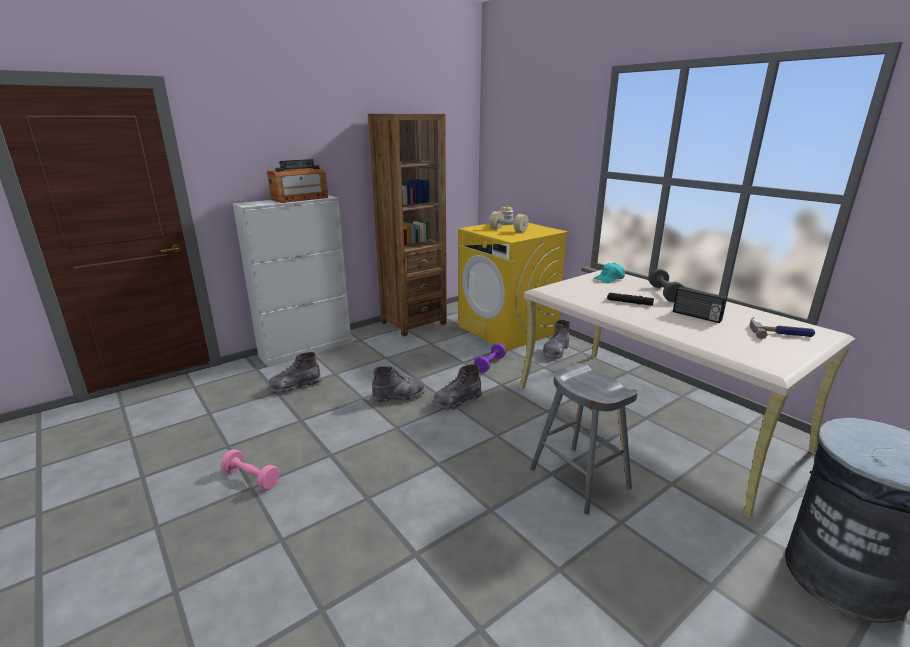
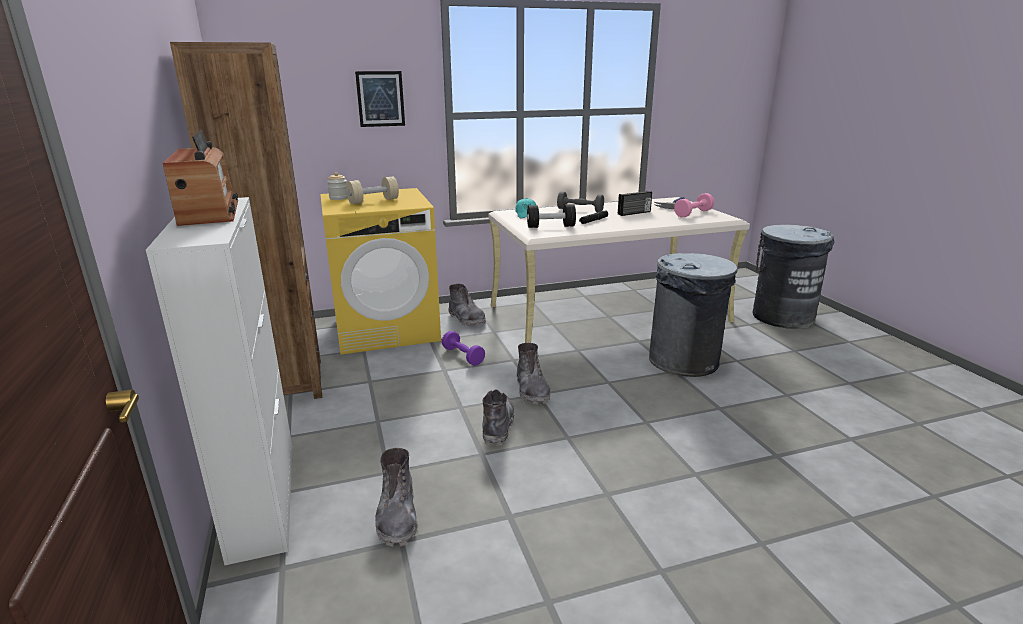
camera: 70 degrees left, 0 degrees up
(251, 478) = (640, 571): pink dumbbell -> pink dumbbell (693, 213)
(558, 154) = (380, 99): none -> picture
(579, 479) = (684, 361): grey stool -> grey trash can
(580, 290) = (550, 226): none -> black dumbbell

